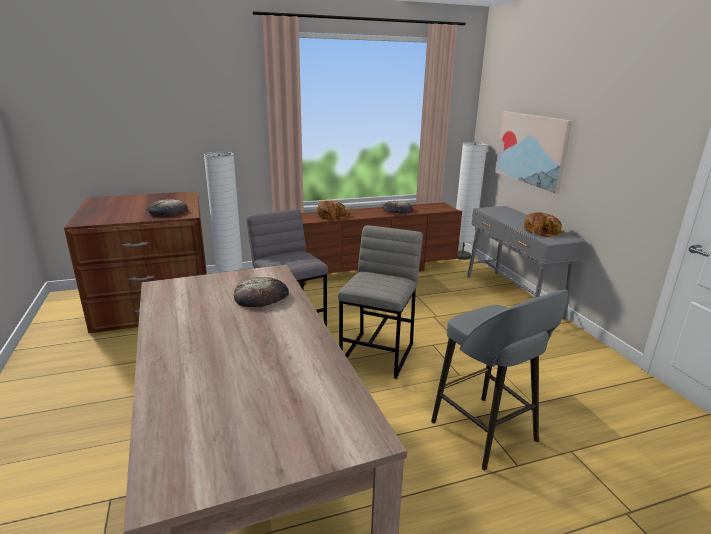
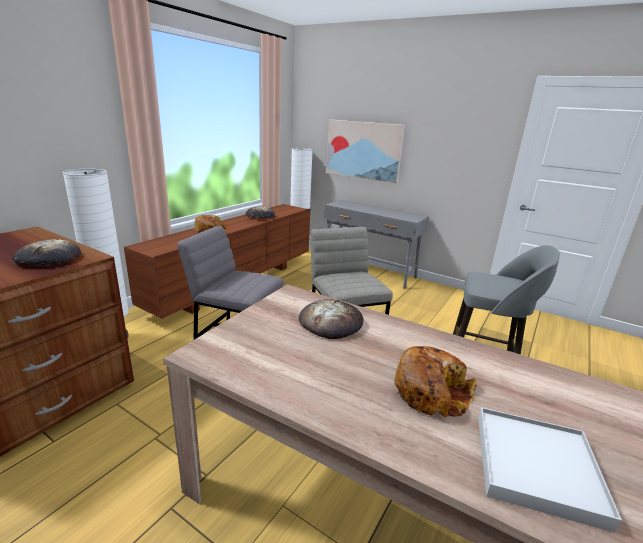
camera: 40 degrees left, 0 degrees up
(200, 416) = (536, 467): none -> white tray
(542, 231) = (397, 214): bread -> bread (431, 391)

